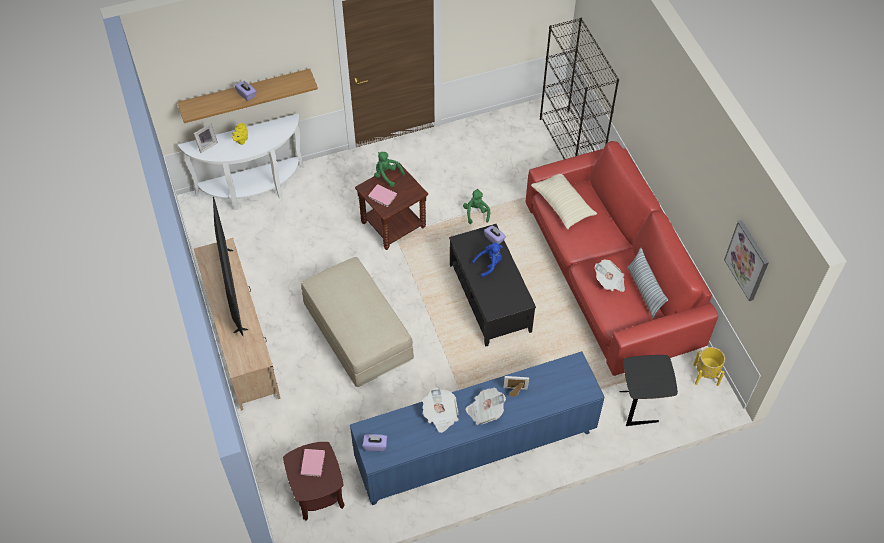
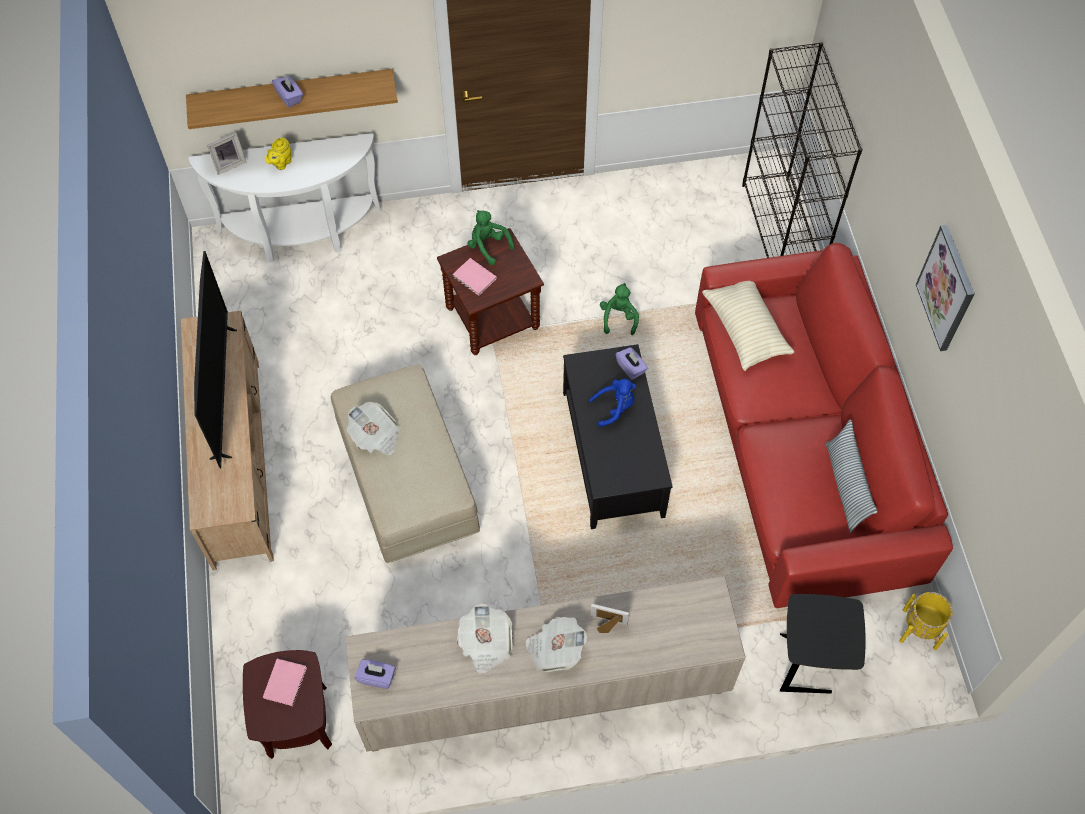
camera: 10 degrees right, 5 degrees up
(476, 449) = (544, 690): blue cabinet -> beige cabinet
(609, 282) = (793, 463): newspaper -> newspaper (375, 436)
(747, 260) = (1010, 484): picture -> picture (947, 288)

